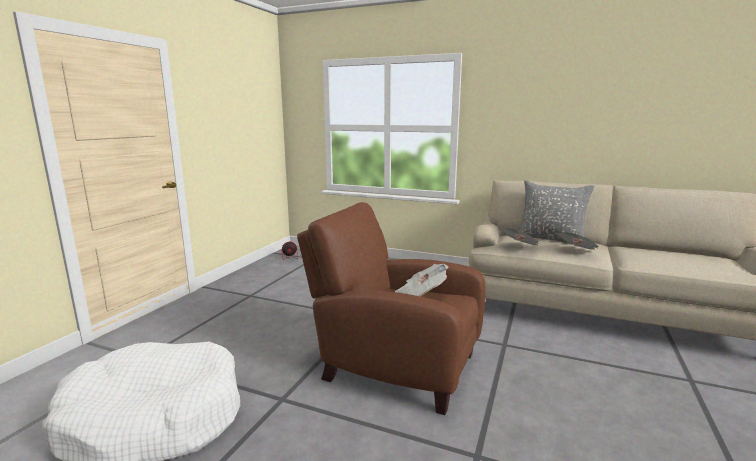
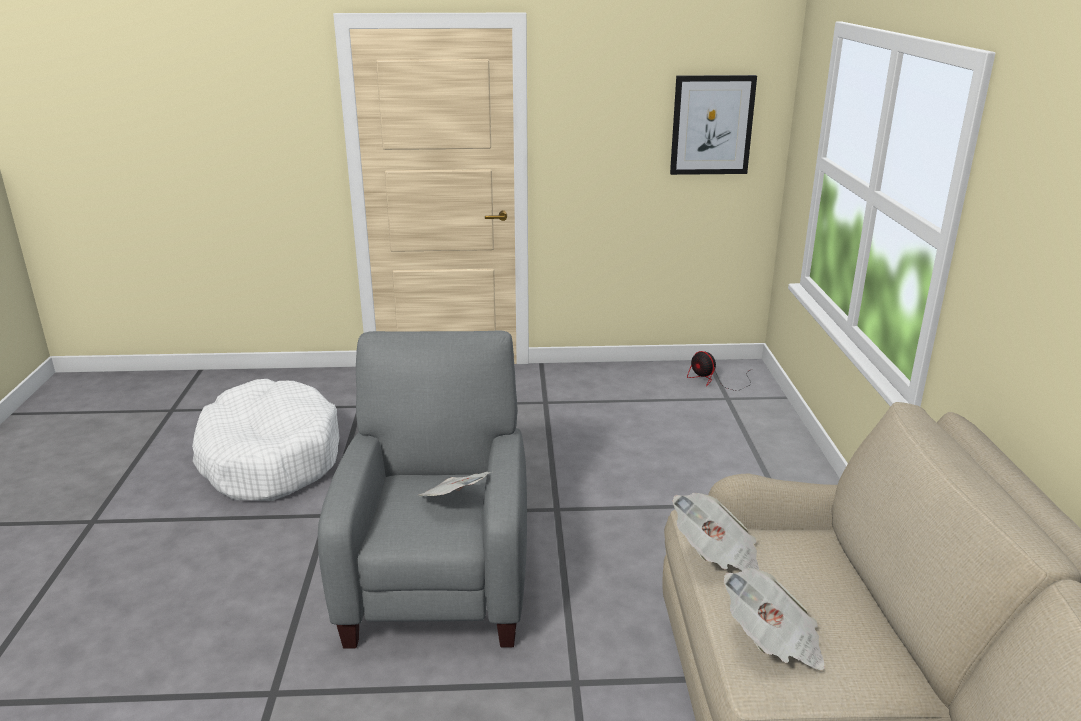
camera: 65 degrees right, 10 degrees up
(258, 118) = (712, 125): none -> picture
(395, 365) = (439, 576): brown armchair -> grey armchair
(550, 239) = (852, 596): grey pillow -> none

